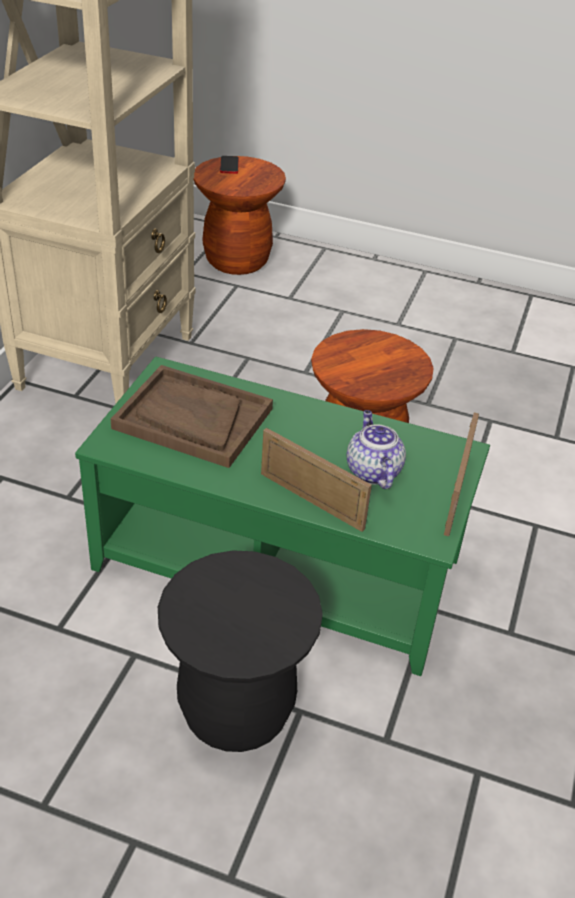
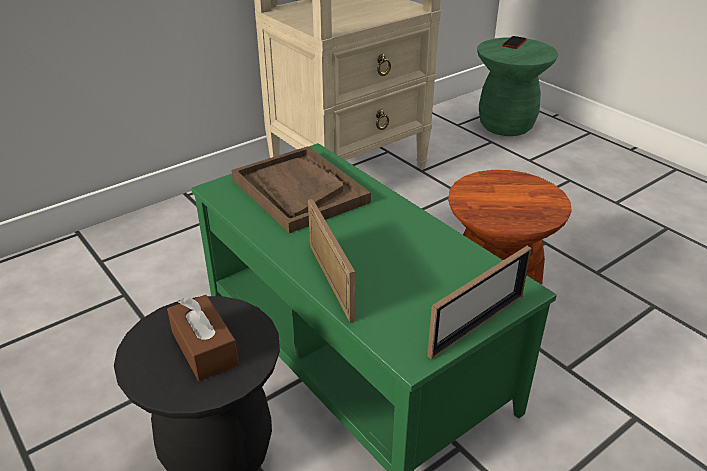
camera: 35 degrees right, 5 degrees down
(237, 261) = (506, 125): brown stool -> green stool
(247, 607) = (204, 348): none -> brown tissue box
(372, 471) = (411, 276): teapot -> none

